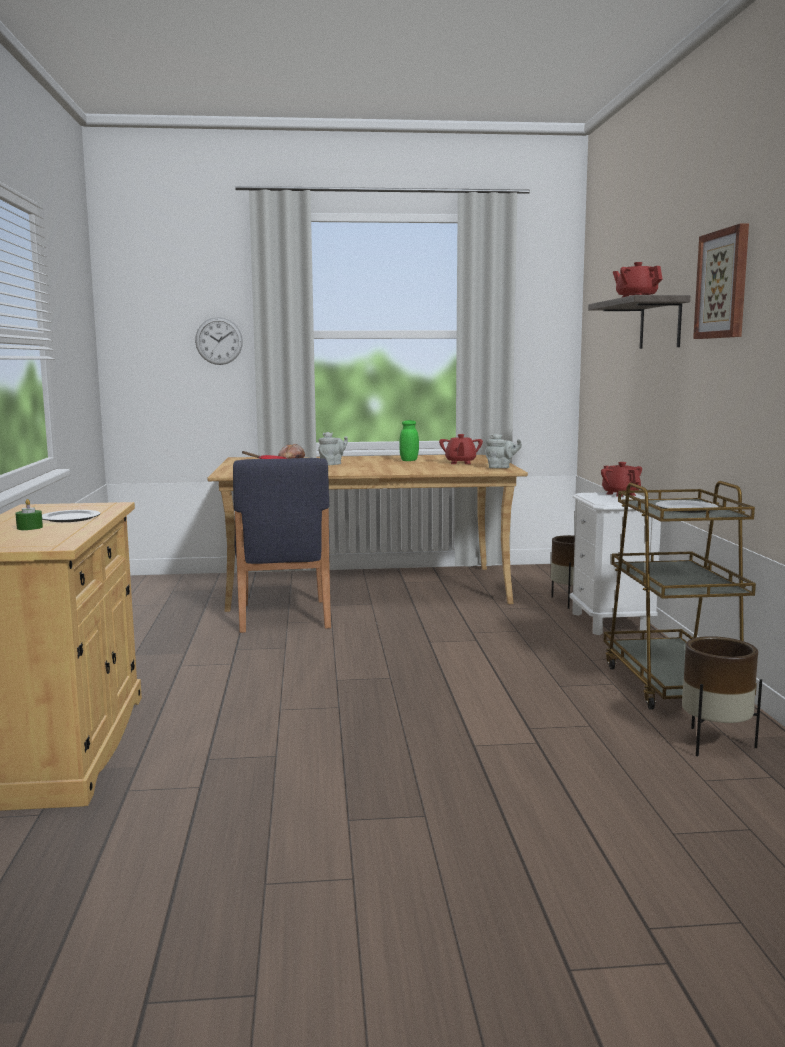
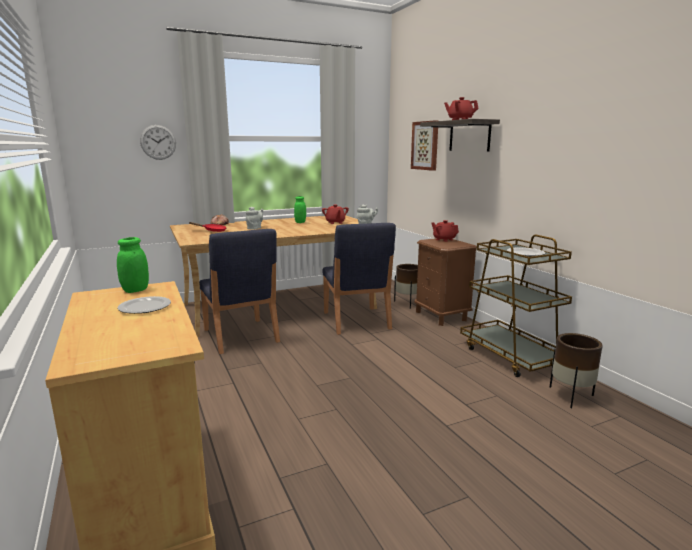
camera: 20 degrees left, 5 degrees up
(29, 527) = (121, 324): green candle -> none
(82, 506) = (135, 290): none -> green jar
(464, 615) = (356, 321): none -> blue chair
(611, 623) = (441, 316): white nightstand -> brown nightstand
(723, 284) = (533, 114): picture -> picture (425, 145)

